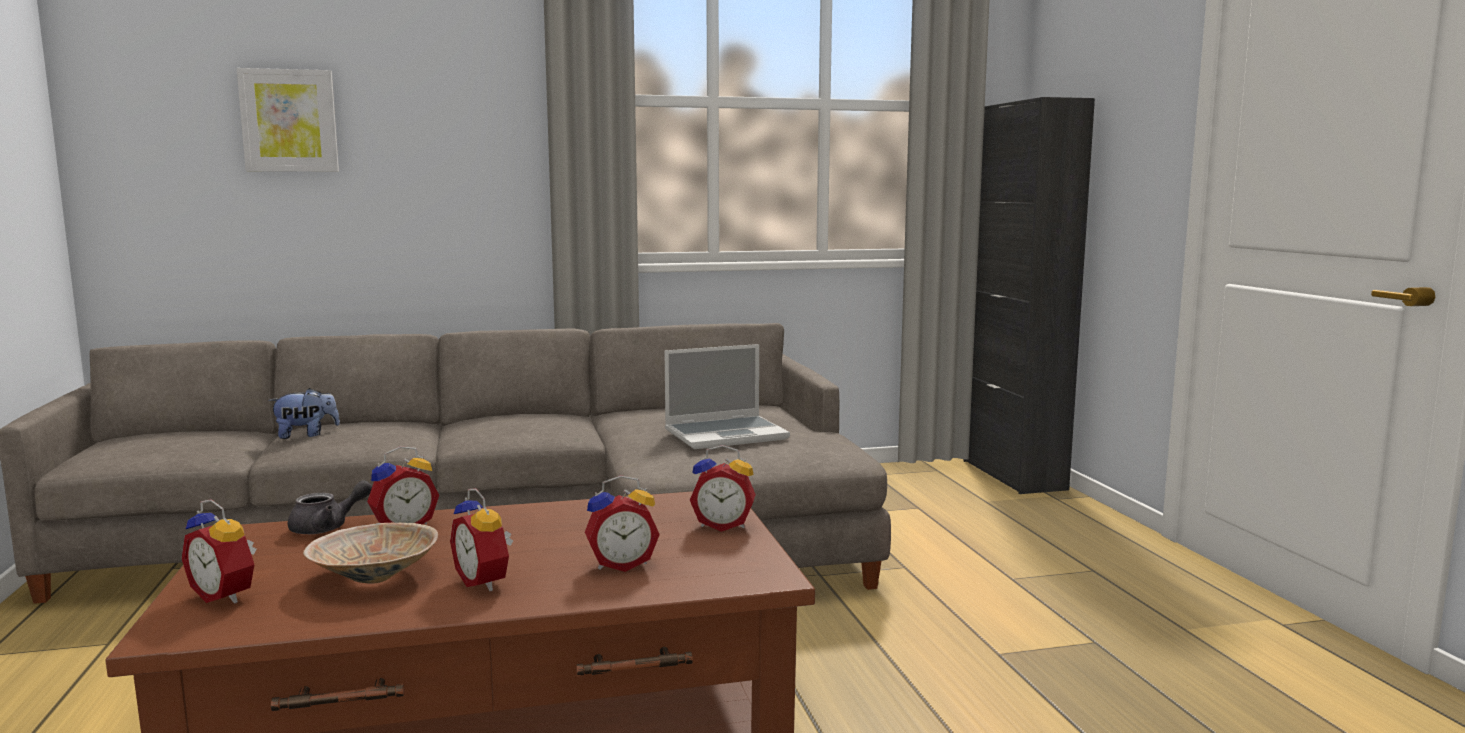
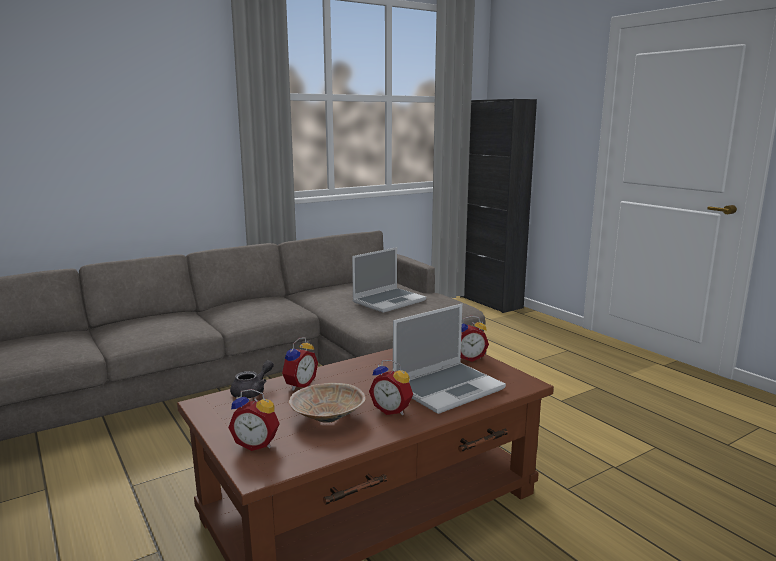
camera: 20 degrees left, 5 degrees up
(289, 121) = (60, 112): picture -> none
(306, 435) = (123, 330): plush toy -> none
(621, 564) = (448, 388): alarm clock -> laptop

